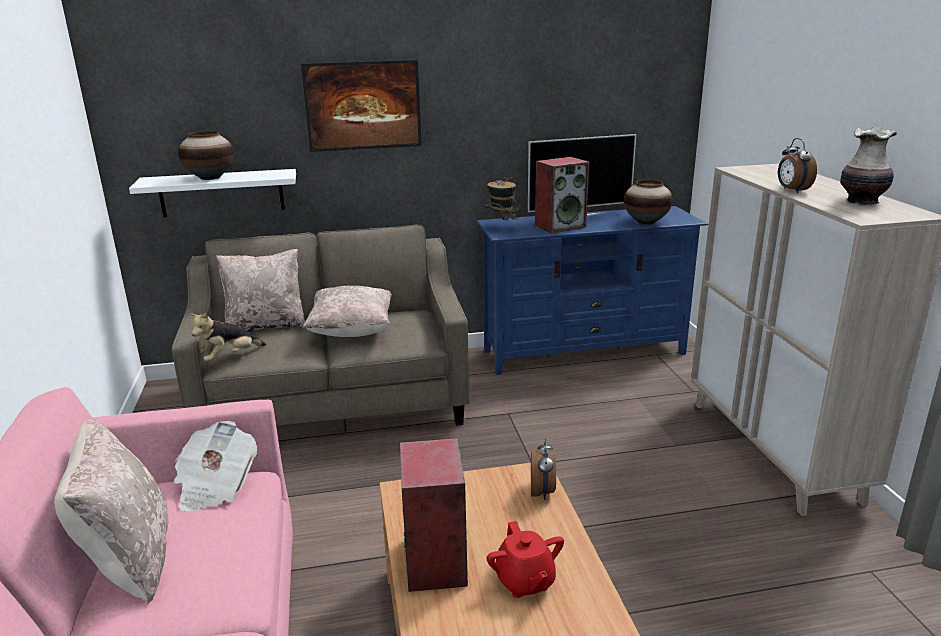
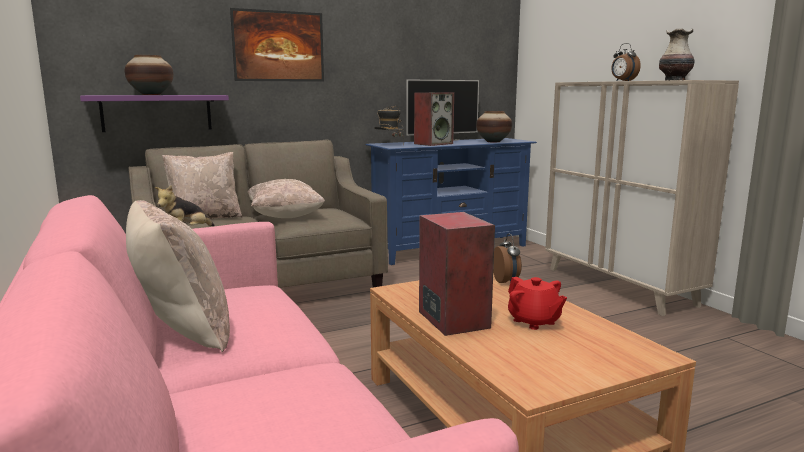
camera: 15 degrees left, 10 degrees down
(215, 485) = (233, 289): newspaper -> none
(222, 193) = (157, 113): white shelf -> purple shelf

